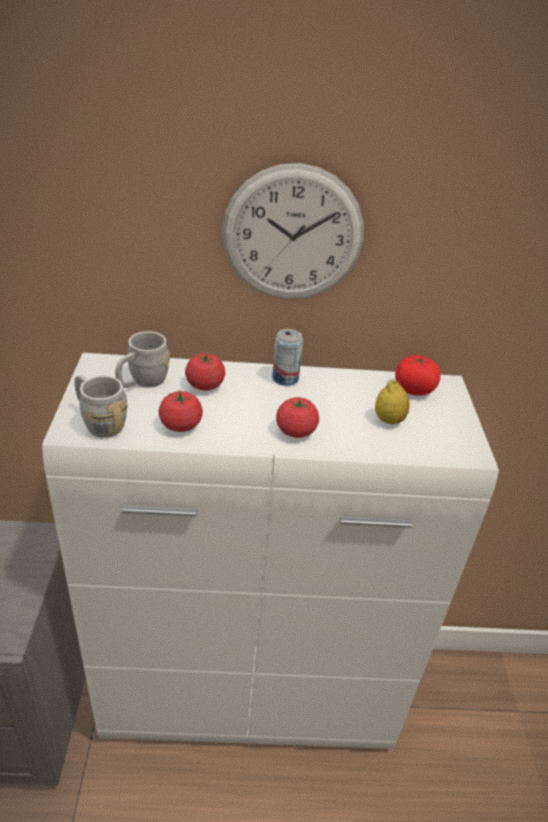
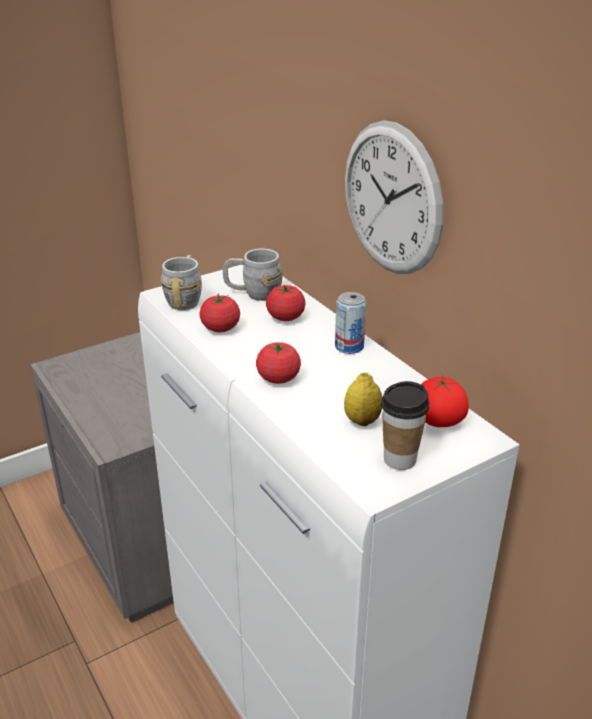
camera: 60 degrees right, 5 degrees down
(447, 427) = (400, 459): none -> cup

